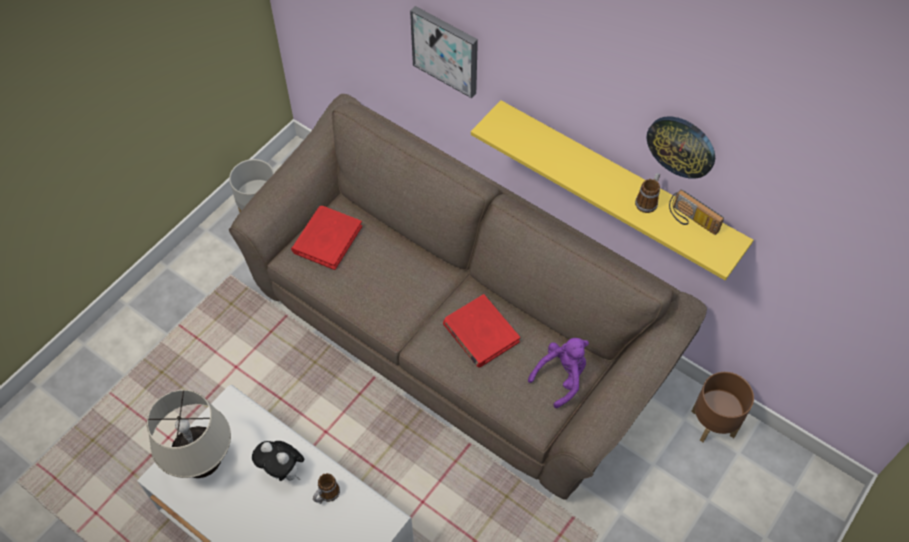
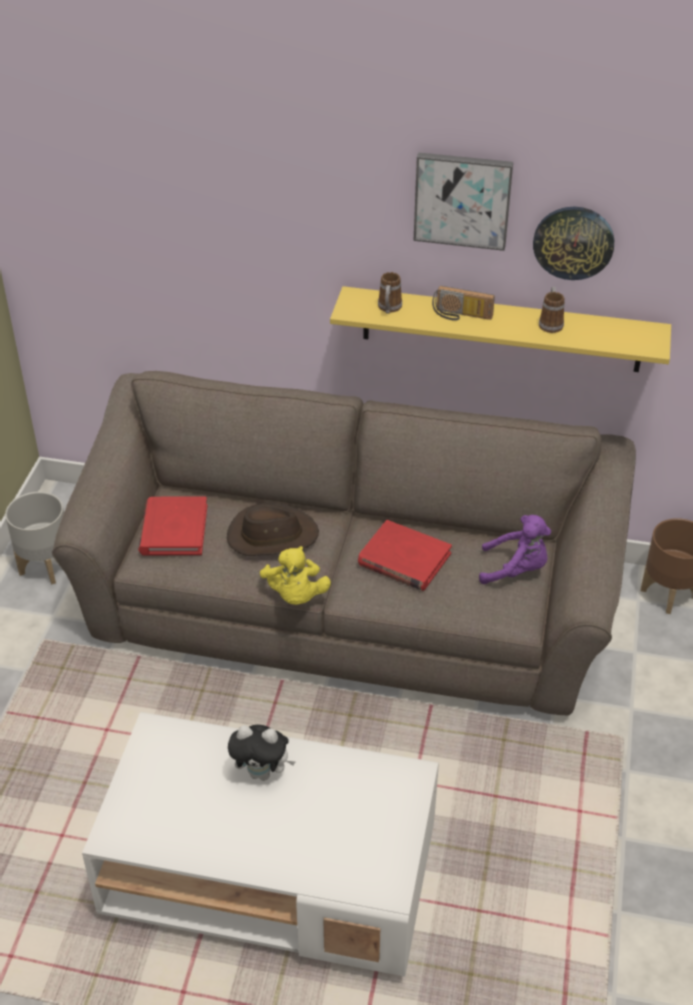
camera: 25 degrees left, 15 degrees down
(203, 463) = (157, 802): beige table lamp -> none
(326, 495) = (328, 777): mug -> mug (389, 309)
(383, 332) = (295, 596): none -> yellow plush toy
(394, 272) = (272, 535): none -> brown hat
(446, 50) = (265, 250): picture -> picture (462, 199)
(561, 377) = (516, 570): purple plush toy -> purple plush toy turned 75 degrees clockwise
(691, 221) = (603, 326): radio -> radio (461, 316)

